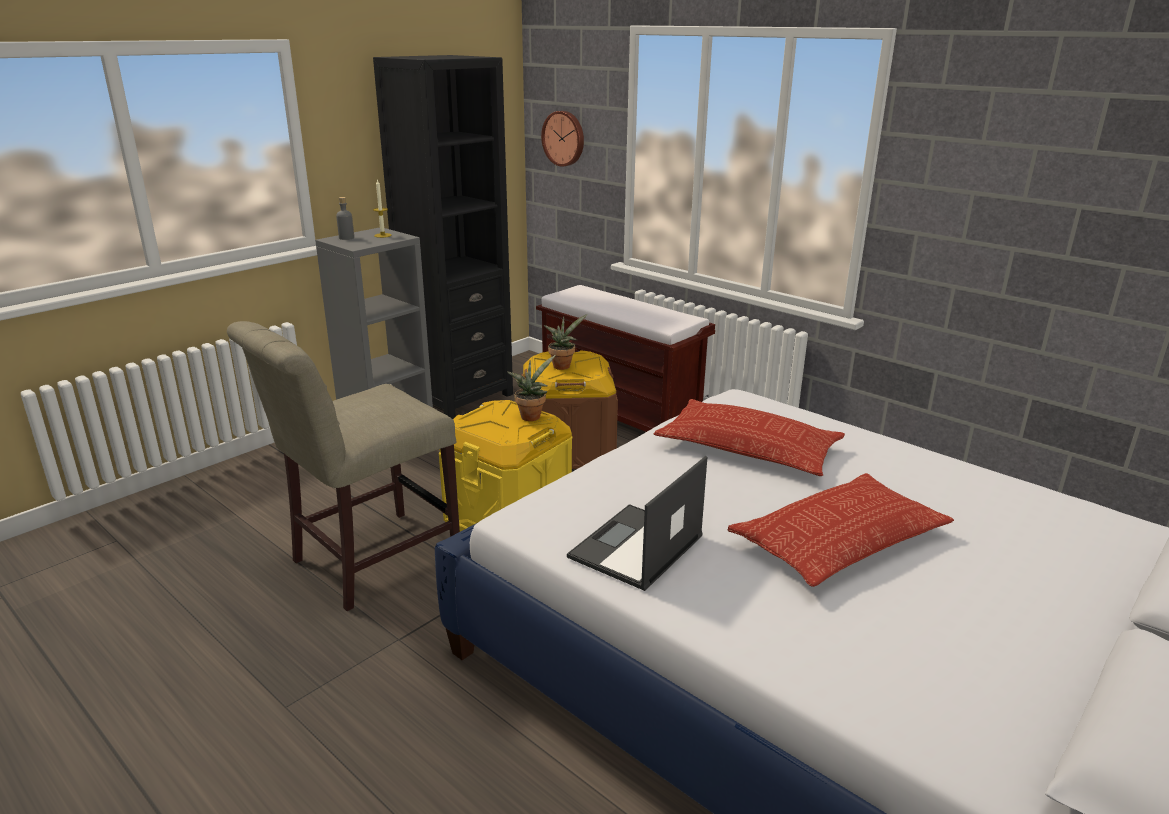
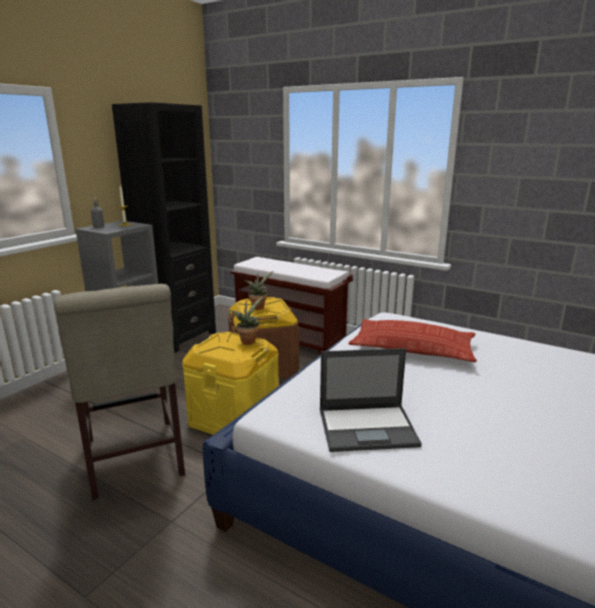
camera: 10 degrees left, 5 degrees down
(367, 561) = (134, 461): beige chair -> beige chair turned 60 degrees counterclockwise
(564, 138) = (239, 163): wall clock -> none
(635, 547) = (368, 427): laptop -> laptop turned 120 degrees counterclockwise
(839, 539) = (507, 405): pillow -> none

